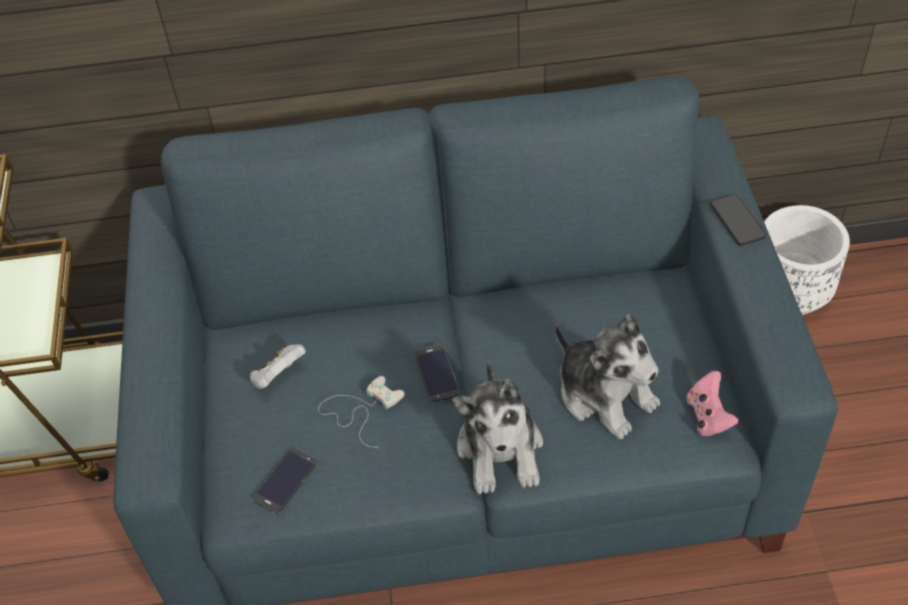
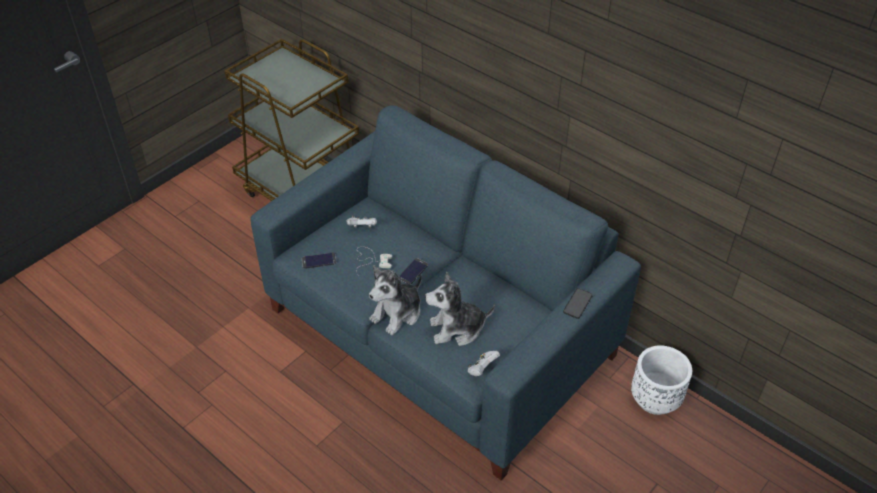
camera: 45 degrees right, 5 degrees down
(605, 394) = (457, 329): plush toy -> plush toy turned 75 degrees clockwise
(708, 416) = (482, 369): pink game controller -> white game controller

